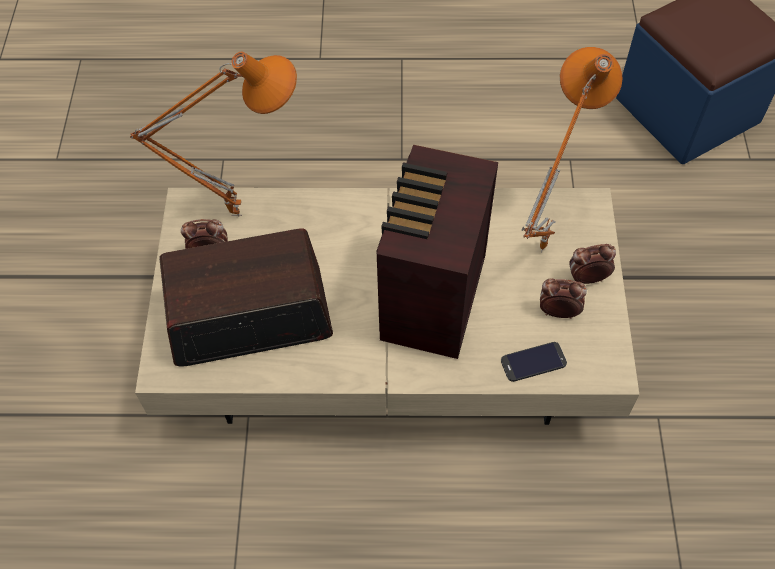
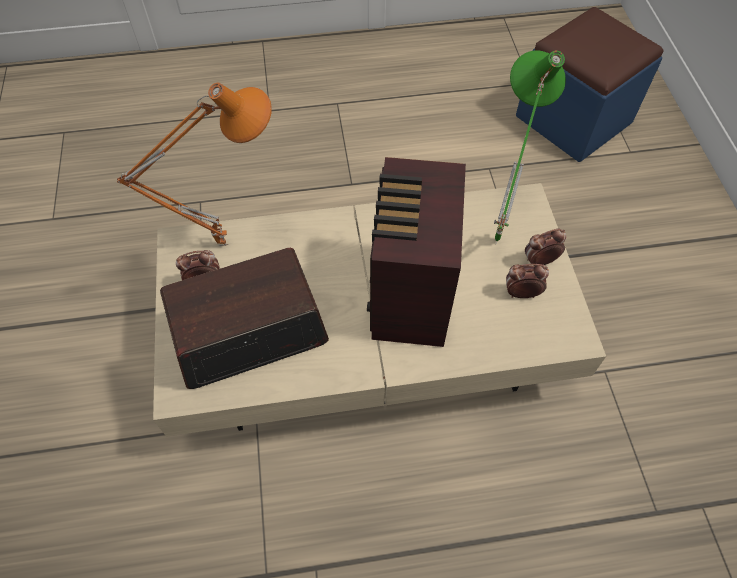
camera: 10 degrees left, 0 degrees up
(533, 362) = (509, 340): phone -> none
(538, 247) = (492, 240): orange table lamp -> green table lamp

